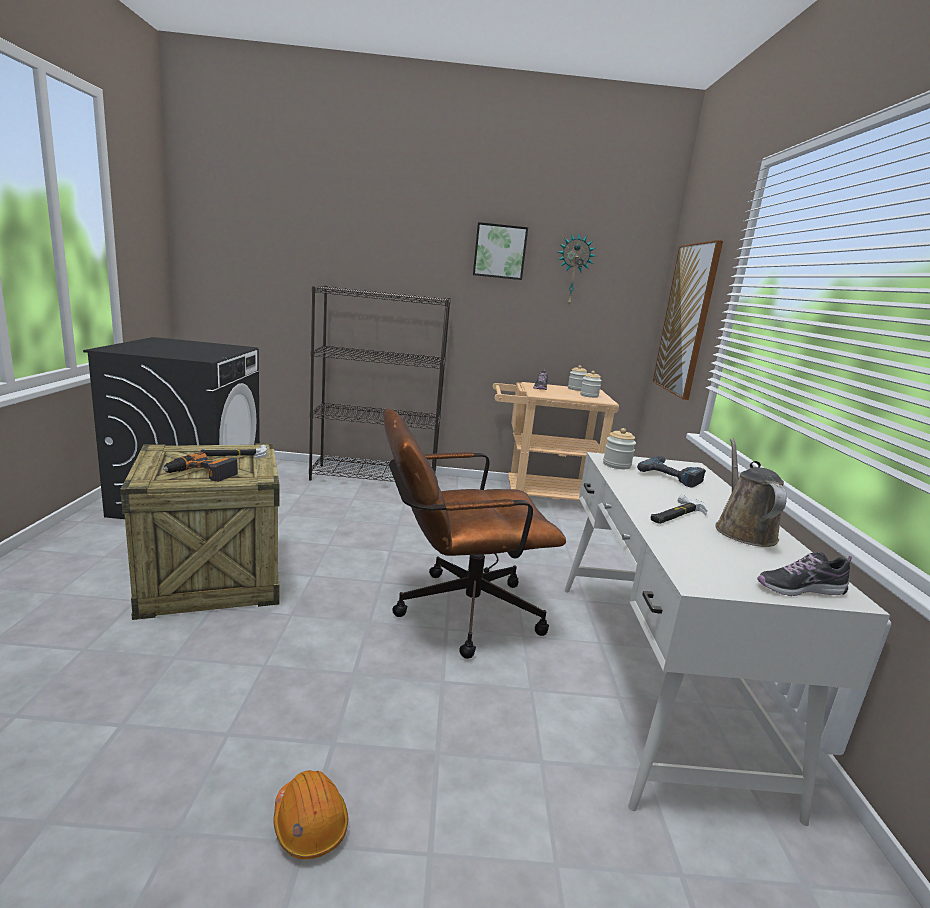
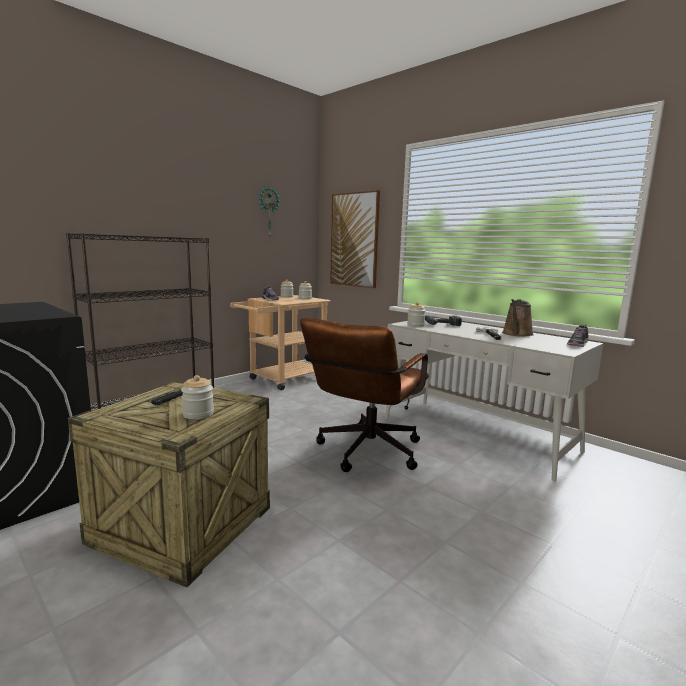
camera: 45 degrees left, 5 degrees down
(201, 474) = (198, 414): power drill -> jar
(309, 823) = (506, 574): orange hard hat -> none
(499, 251) = (218, 198): picture -> none
(742, 530) = (516, 334): brown watering can -> brown watering can turned 105 degrees counterclockwise

